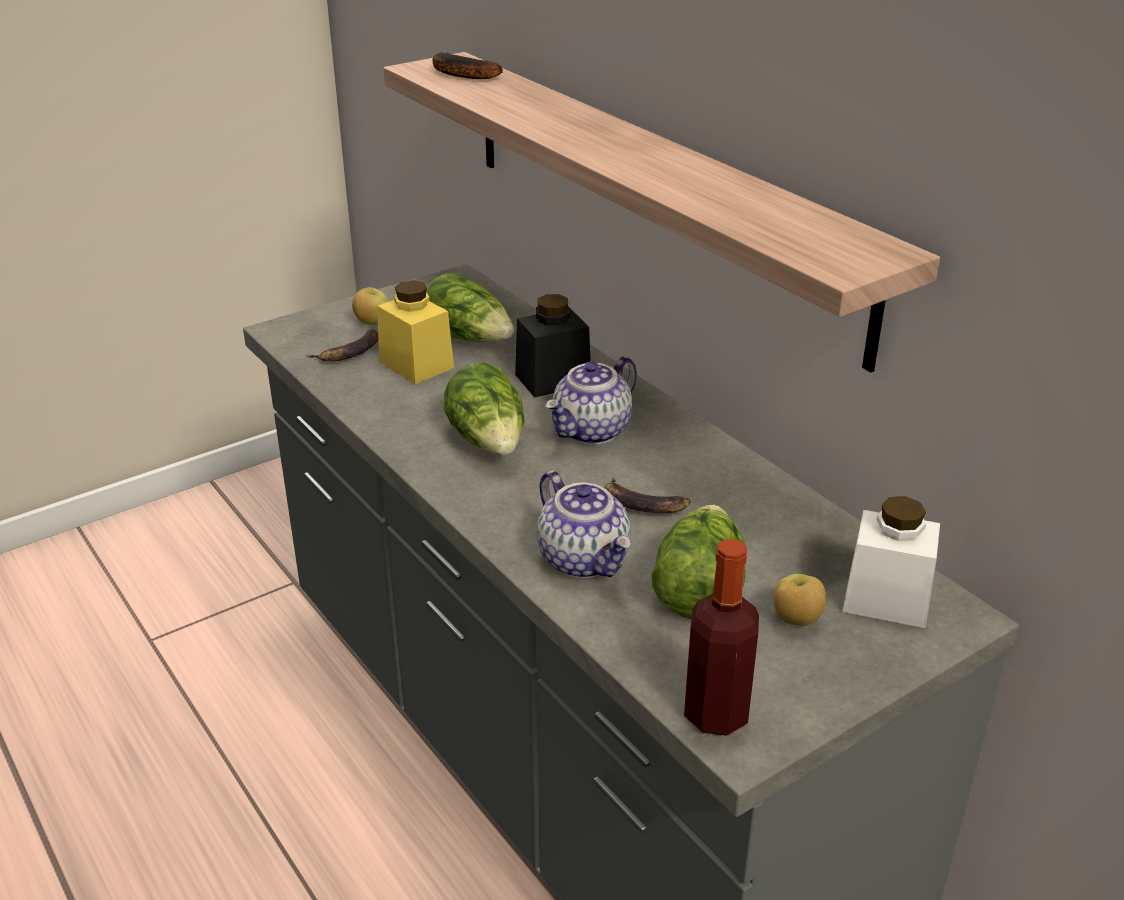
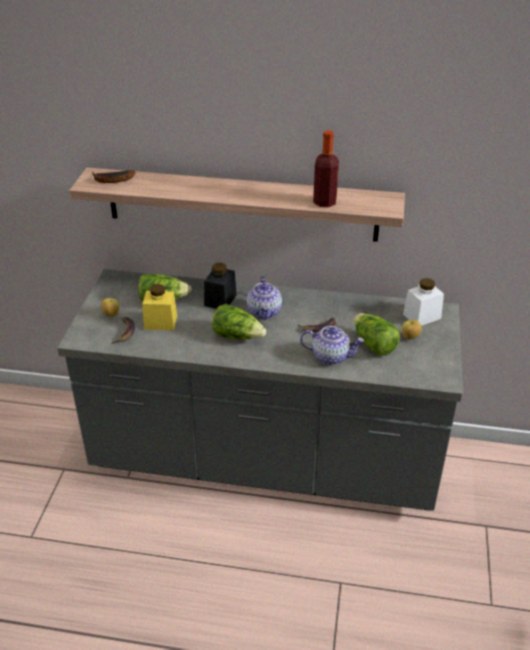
camera: 45 degrees left, 5 degrees up
(716, 714) = (429, 377): bottle -> bottle (324, 202)

